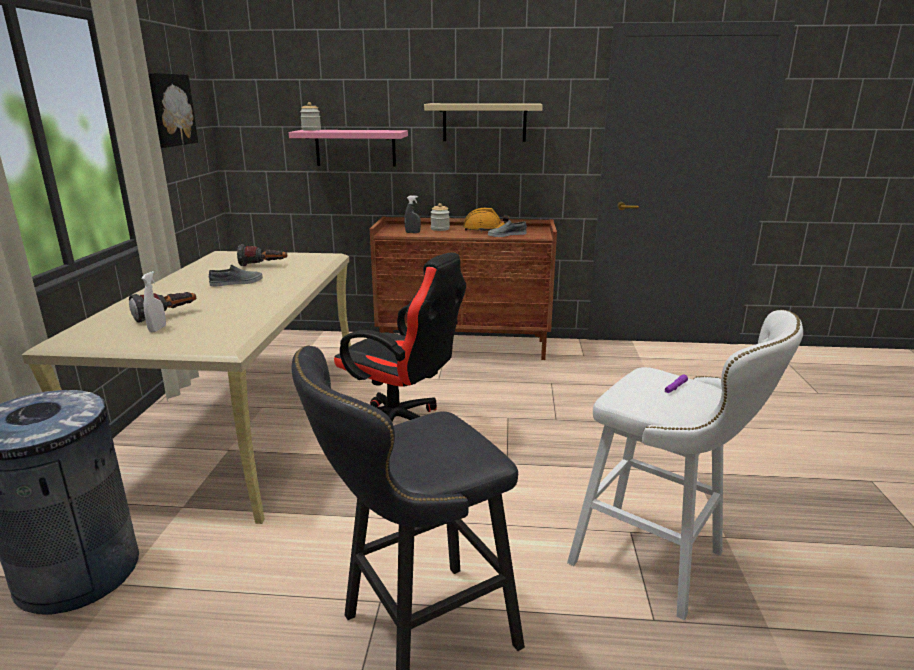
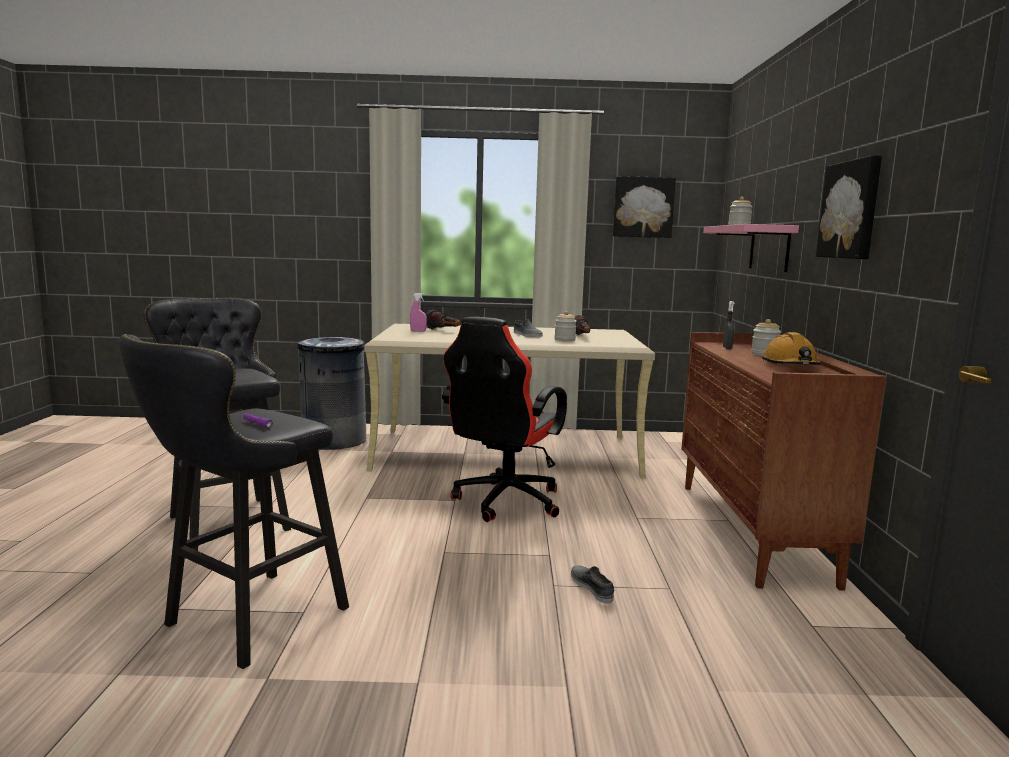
camera: 85 degrees right, 10 degrees down
(157, 329) = (418, 331): white spray bottle -> pink spray bottle
(281, 272) = (565, 340): none -> jar
(484, 122) = (851, 210): beige shelf -> picture
(506, 235) = (769, 371): grey shoe -> grey shoe (592, 587)
(664, 565) = (241, 625): white stool -> black stool

